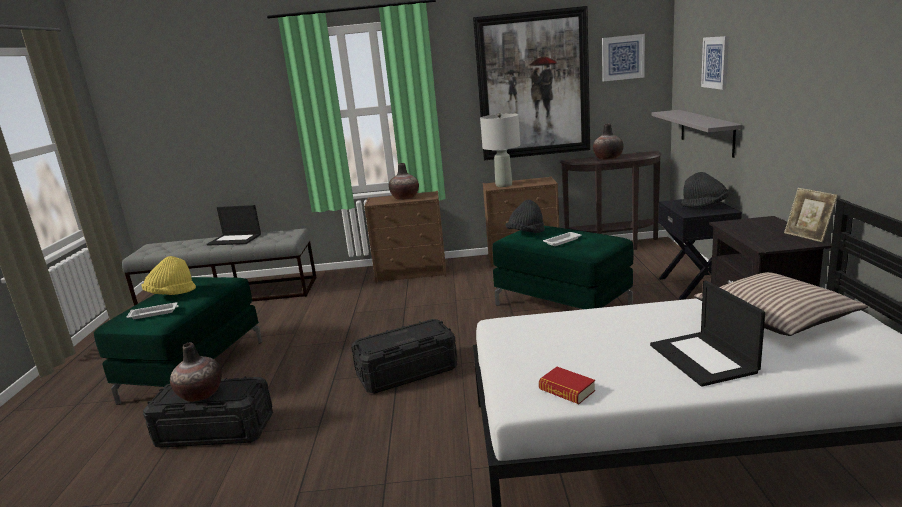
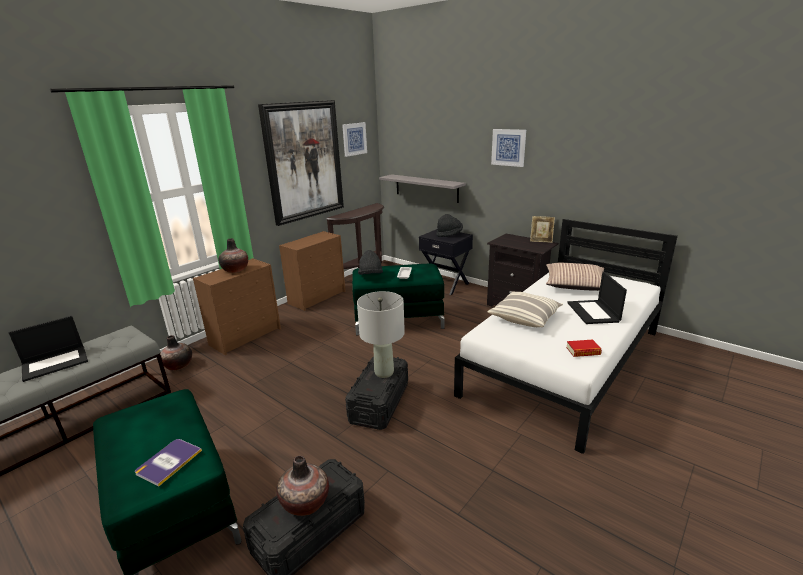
camera: 50 degrees left, 5 degrees up
(154, 313) = (168, 462): white tray -> book
(171, 295) = (139, 438): yellow hat -> none
(503, 185) = (301, 243): grey table lamp -> grey table lamp (383, 372)
(591, 328) = (525, 317): none -> pillow
(608, 158) = (358, 212): vase -> vase (178, 365)
(704, 359) = (593, 312): laptop -> laptop turned 60 degrees clockwise
(716, 62) = (433, 144): picture -> picture (508, 147)

